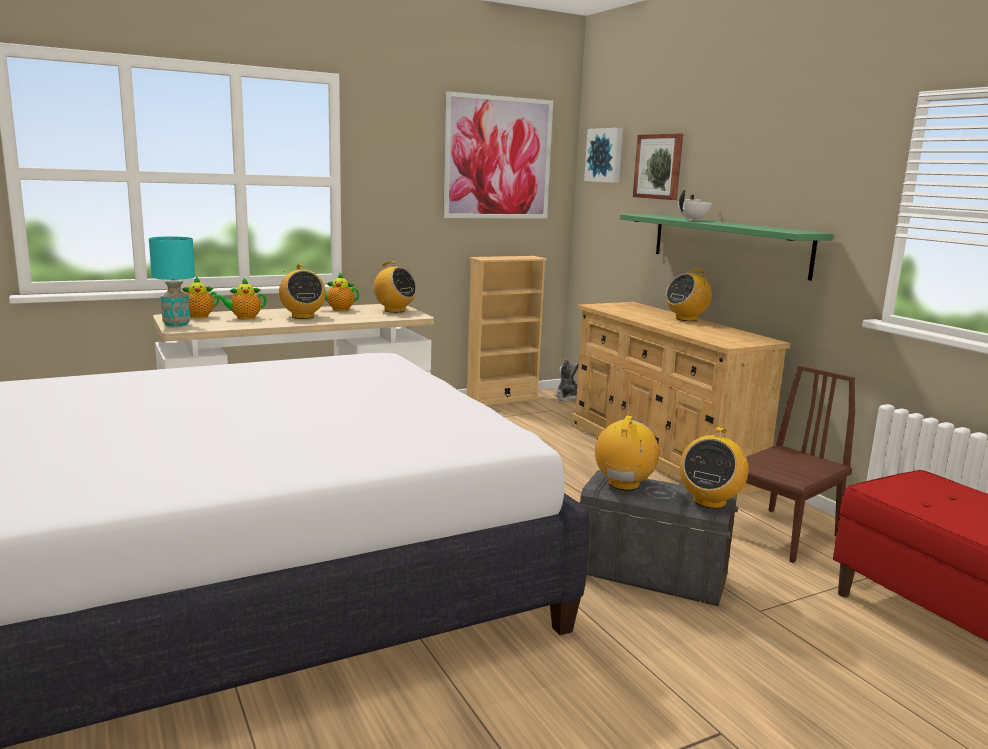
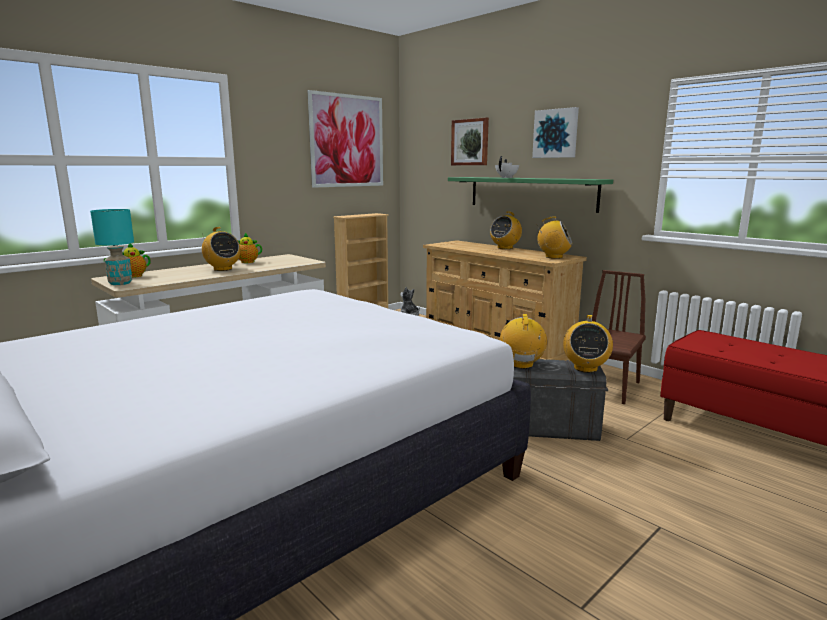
camera: 15 degrees left, 0 degrees up
(243, 318) = (174, 274): teapot -> none
(394, 310) = (290, 259): radio -> radio (553, 257)
(605, 155) = (424, 137): picture -> picture (556, 133)

